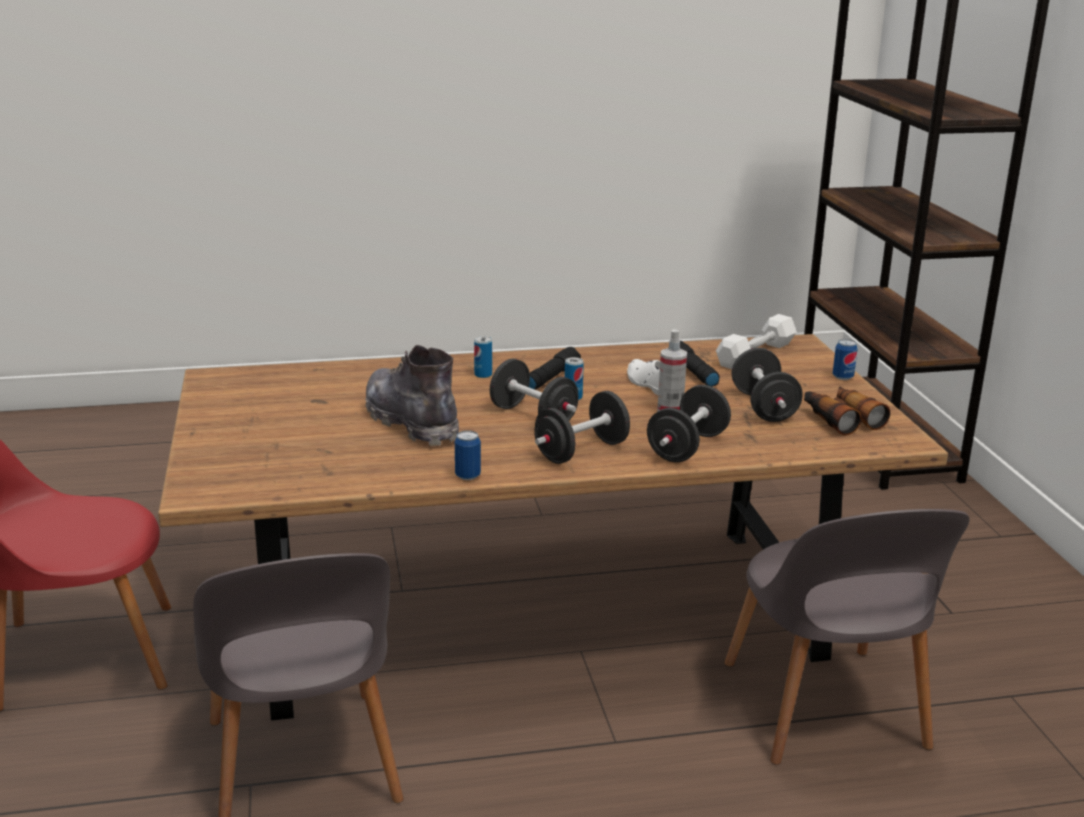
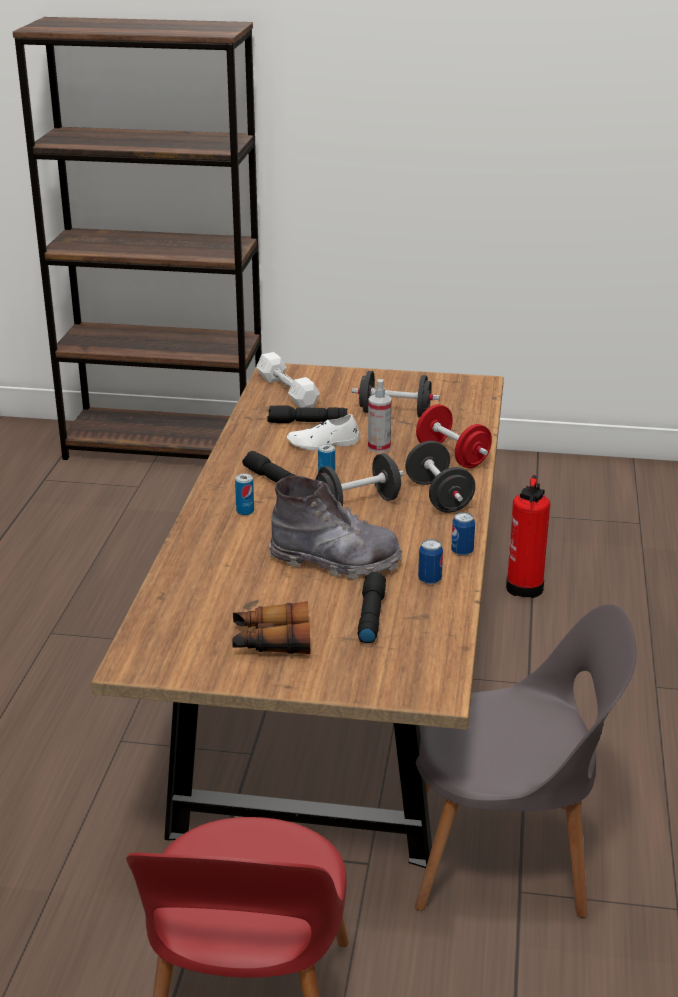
camera: 70 degrees left, 5 degrees up
(319, 449) = (370, 615): none -> black flashlight
(411, 422) = (335, 561): grey boot -> grey boot turned 150 degrees counterclockwise
(687, 447) = (452, 456): black dumbbell -> red dumbbell
(825, 711) = (525, 586): grey chair -> fire extinguisher
(841, 419) = (432, 393): binoculars -> binoculars (271, 641)
(842, 377) = (356, 373): can -> can (429, 580)

